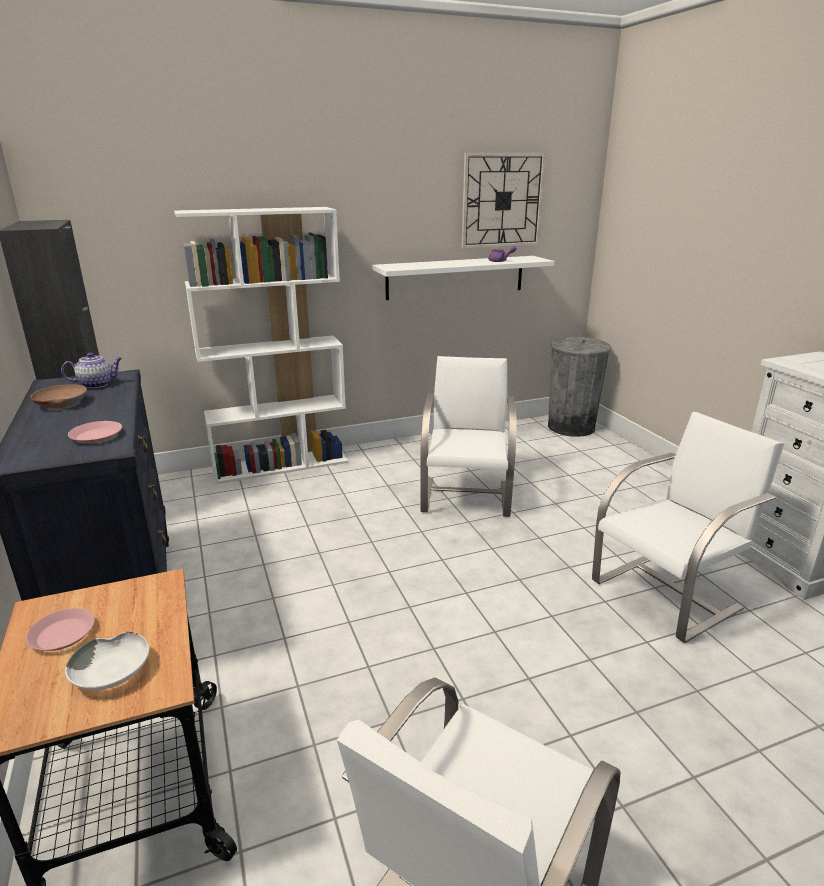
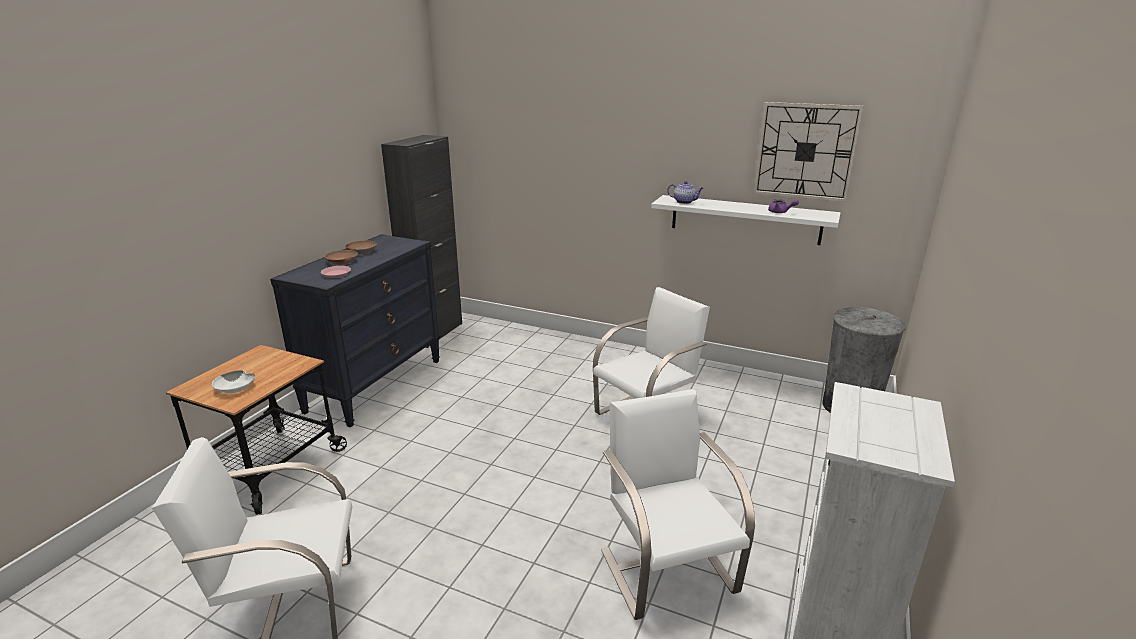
camera: 45 degrees right, 0 degrees up
(61, 422) = (341, 262): none -> brown bowl
(62, 634) = (248, 365): pink plate -> none
(97, 384) = (395, 245): teapot -> teapot (684, 202)
(281, 465) = (564, 340): white bookcase -> none
(667, 594) = (667, 569): white chair -> white chair turned 120 degrees counterclockwise

